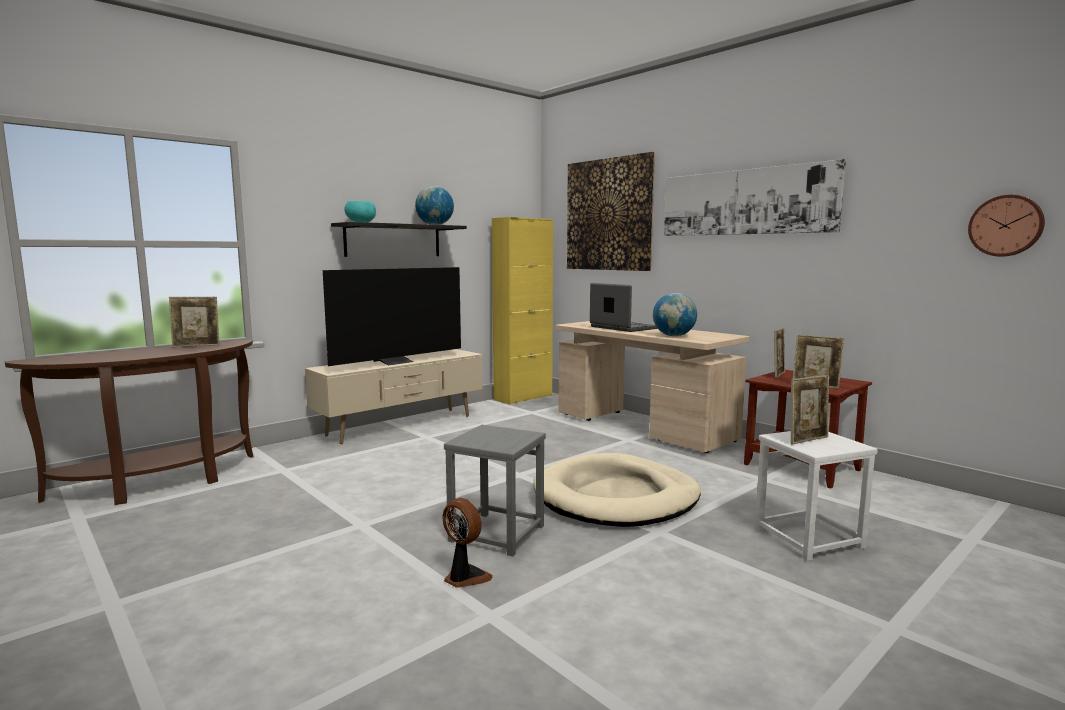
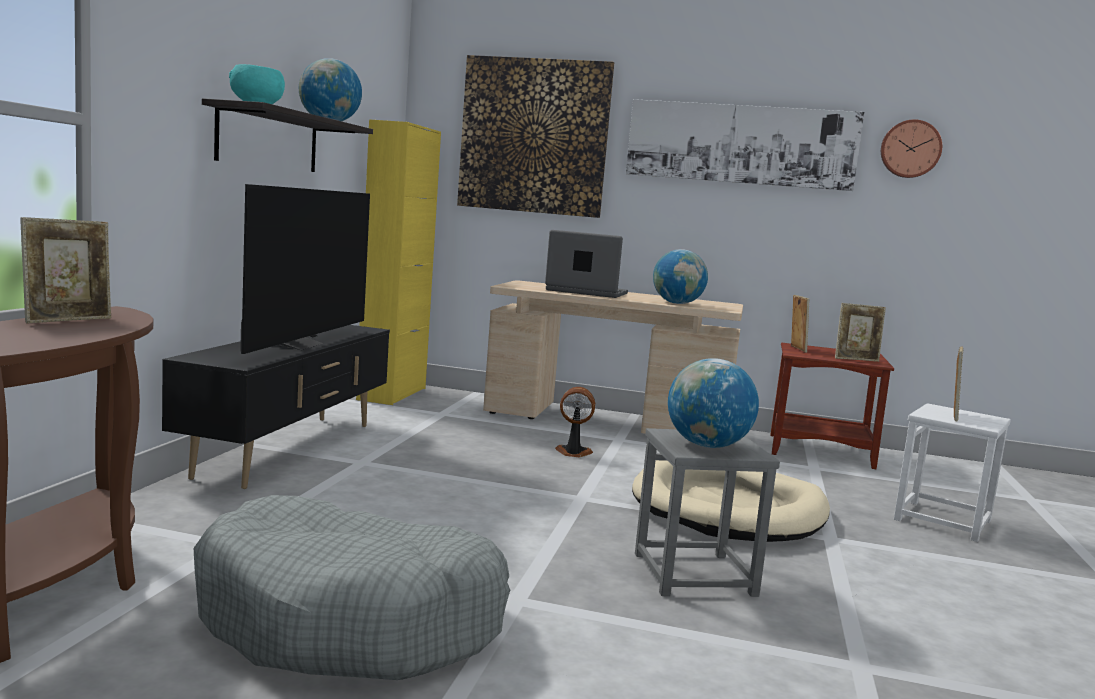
camera: 35 degrees left, 0 degrees up
(267, 517) = (352, 620): none -> grey dog bed
(402, 426) = (290, 450): beige tv stand -> black tv stand
(464, 577) = (760, 633): fan -> fan (573, 453)
(488, 439) = (707, 446): none -> globe
(1006, 226) = (1012, 200): wall clock -> wall clock (910, 149)

